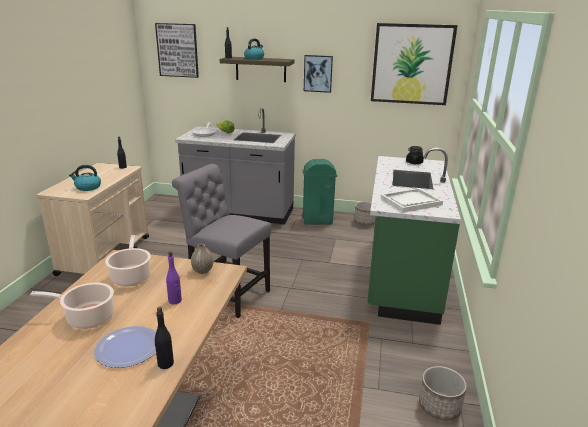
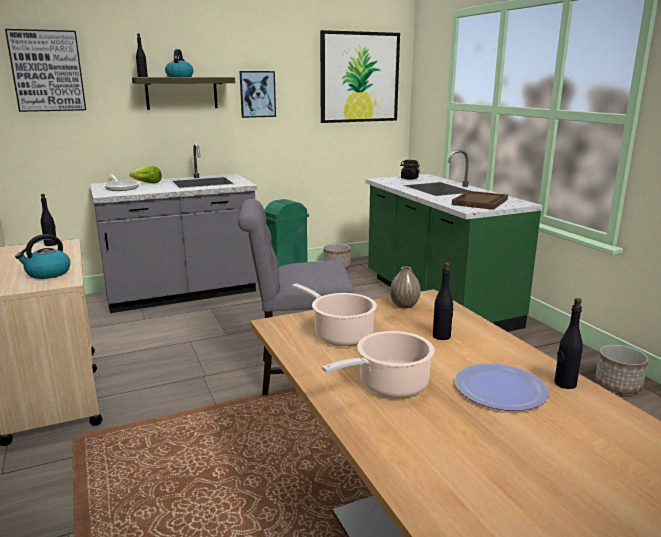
camera: 35 degrees left, 5 degrees down
(175, 301) = (441, 336): purple bottle -> black bottle
(411, 202) = (480, 202): white tray -> brown tray

